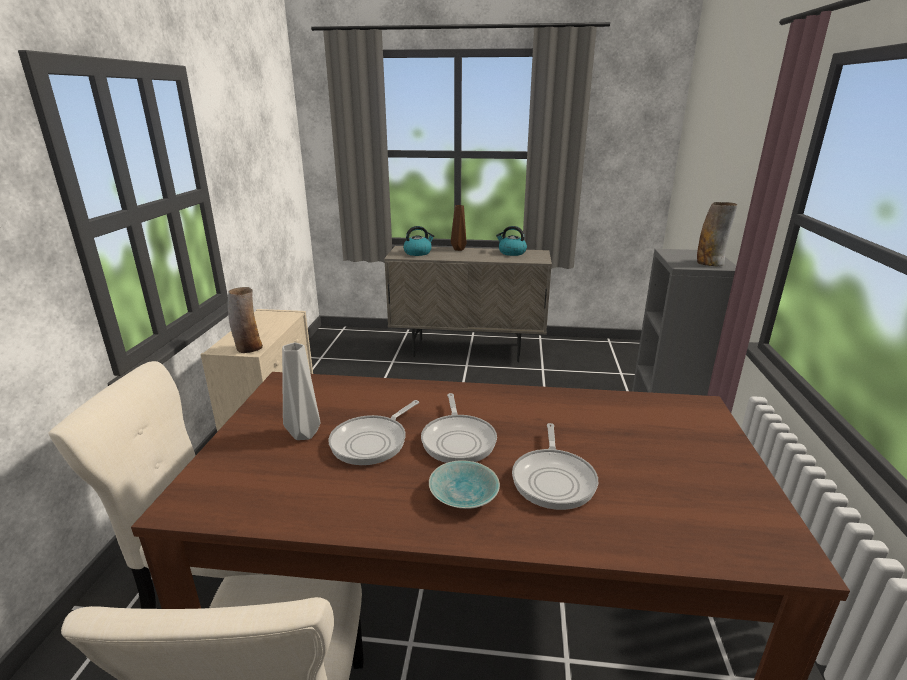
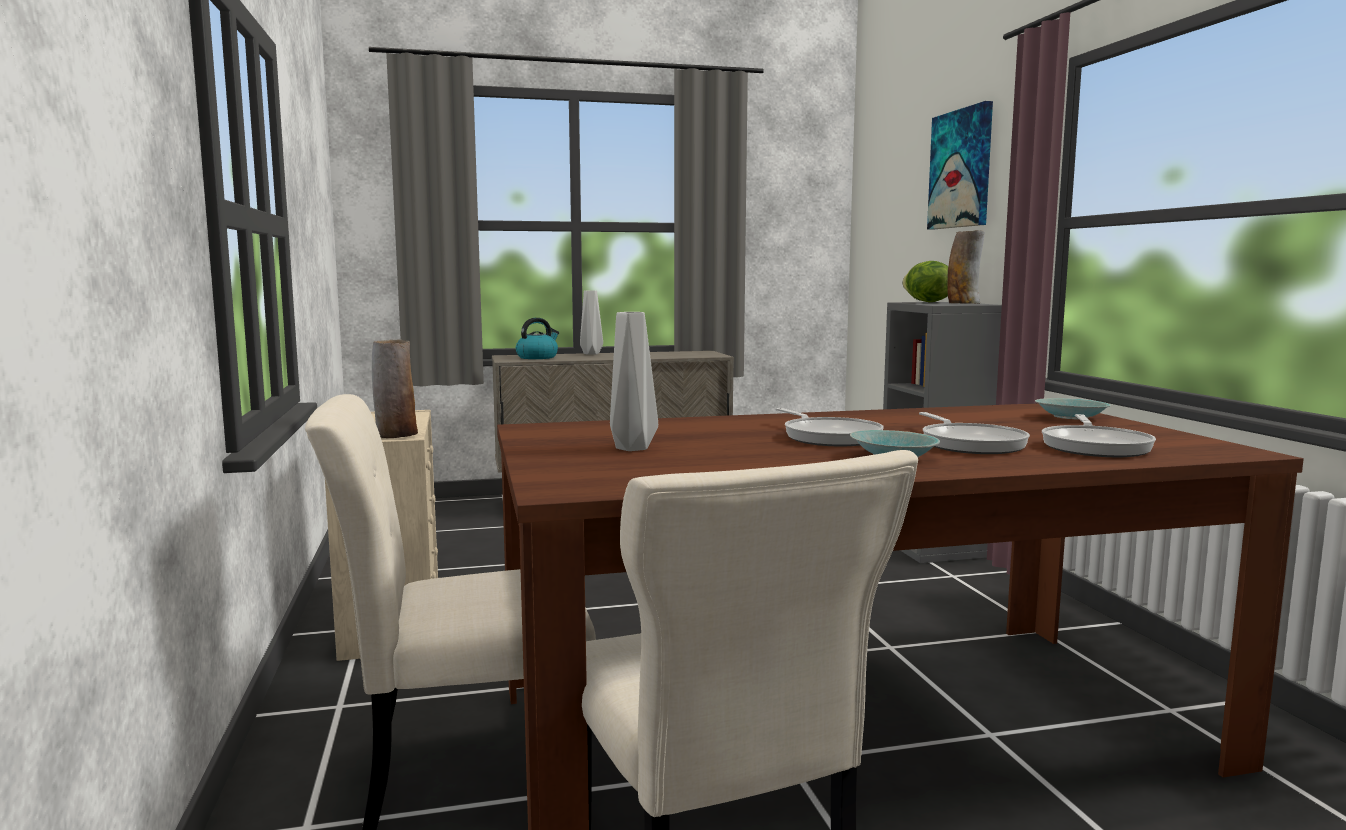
camera: 20 degrees left, 15 degrees down
(372, 442) = (729, 445): frying pan -> frying pan (1095, 446)
(459, 249) = (592, 353): brown vase -> grey vase
(511, 252) = (668, 353): kettle -> none
(686, 253) = (926, 302): none -> lettuce
(699, 435) = (1068, 417): none -> turquoise bowl
(743, 135) = (961, 169): none -> picture

